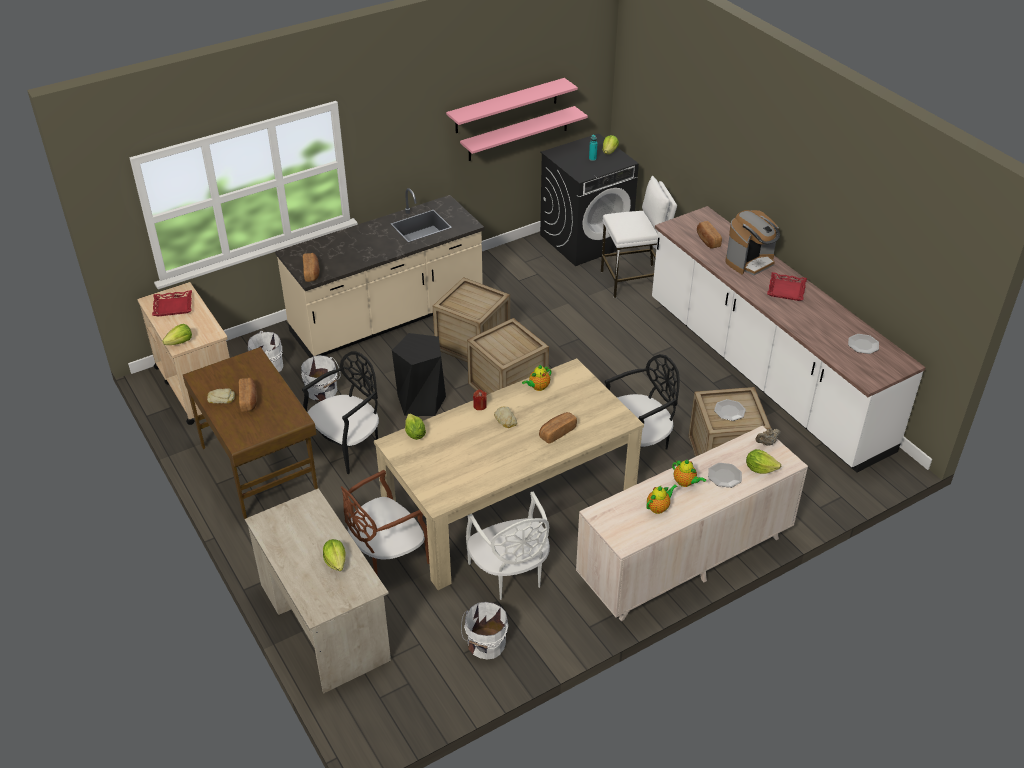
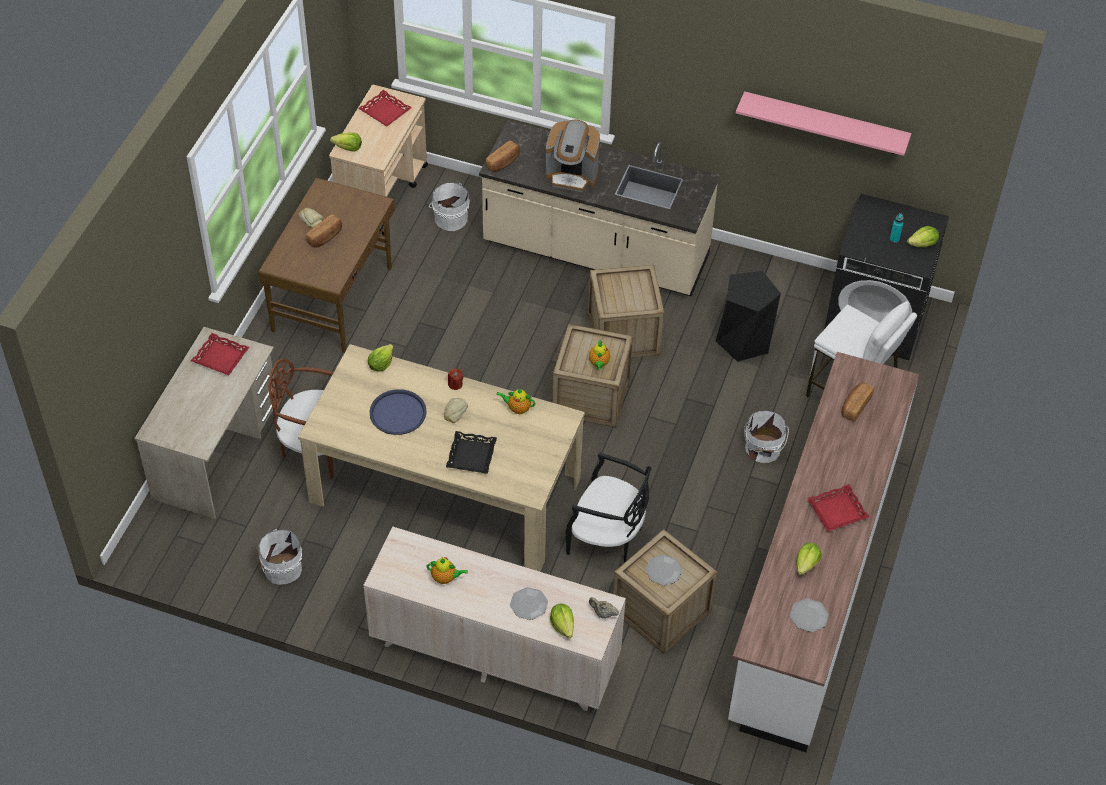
camera: 50 degrees right, 10 degrees up
(290, 525) = (221, 357): none -> red tray
(322, 391) = (457, 275): white bucket -> white bucket (762, 450)
(336, 561) = (209, 409): lettuce -> lettuce (806, 564)
(348, 445) = (410, 337): black chair -> none
(421, 401) = (510, 349): black stool -> black stool (743, 341)
(473, 450) = (398, 413): none -> blue tray
(510, 574) = (368, 538): white chair -> none
(518, 134) = (836, 159): pink shelf -> none
(557, 432) = (472, 456): bread -> black tray
(685, 483) = (493, 580): teapot -> teapot (599, 363)
(750, 262) = (855, 458): coffee machine -> coffee machine (572, 175)

